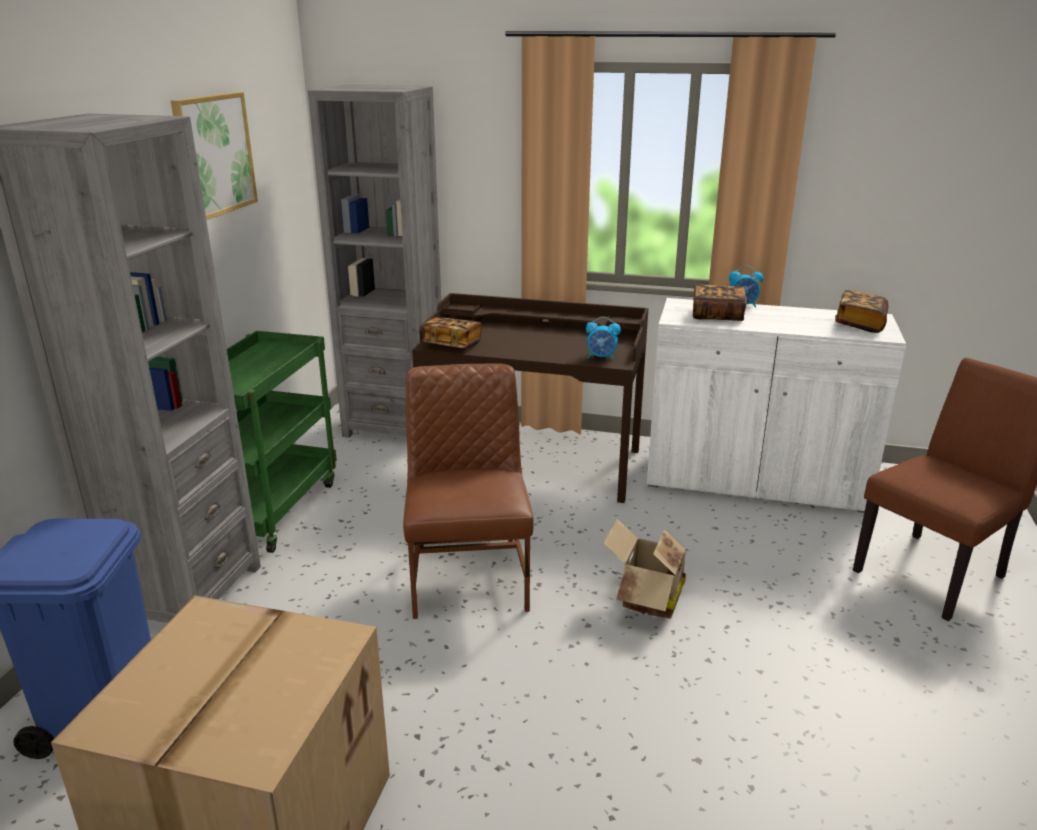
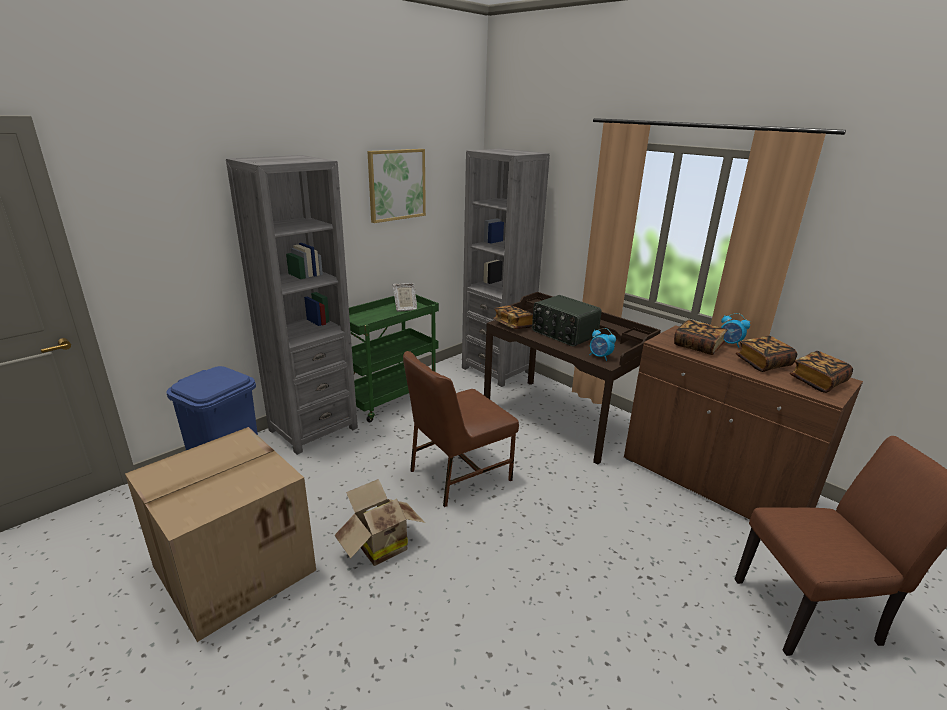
camera: 30 degrees right, 0 degrees up
(272, 357) = (405, 309): none -> picture frame
(469, 576) = (458, 475): brown chair -> brown chair turned 150 degrees counterclockwise
(528, 341) = (563, 334): none -> radio
(646, 600) = (552, 534): cardboard box -> cardboard box (378, 545)
(755, 481) = (713, 483): white cabinet -> brown cabinet
(795, 318) = (763, 363): none -> book

